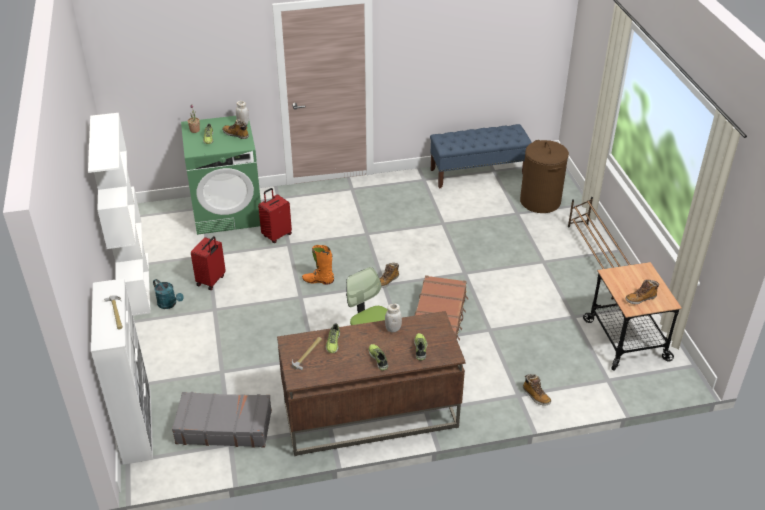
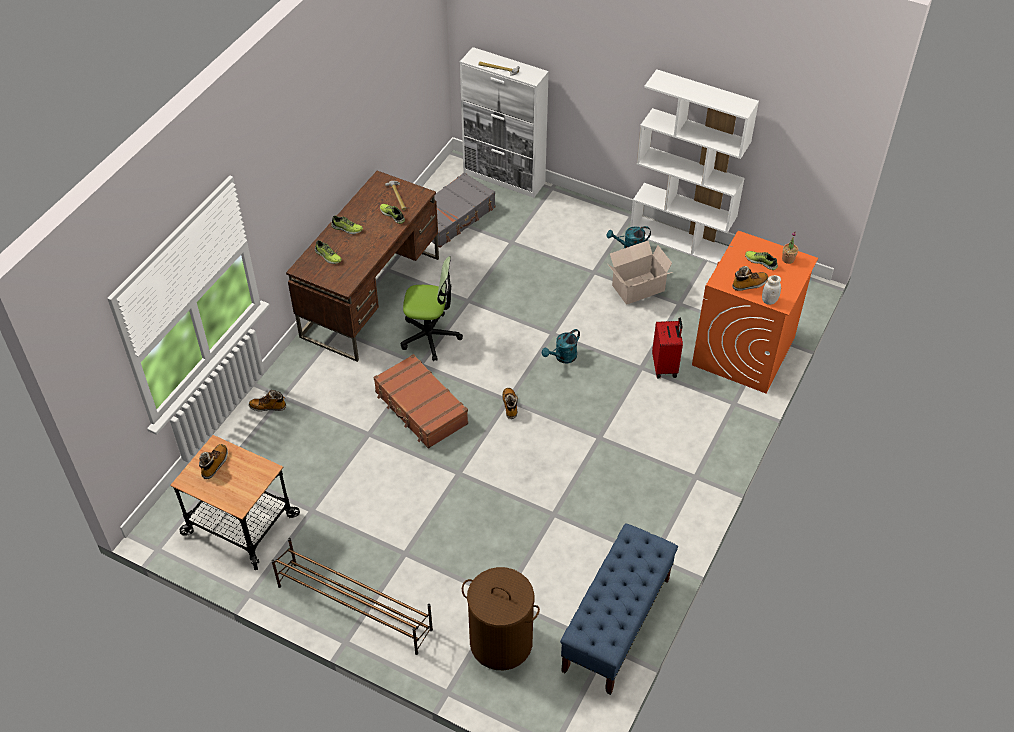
camera: 130 degrees right, 10 degrees up
(211, 281) = (636, 288): red suitcase -> cardboard box
(228, 211) = (743, 351): green washing machine -> orange washing machine
(318, 280) = (562, 357): orange boot -> turquoise watering can
(393, 329) = (366, 254): white jar -> none

